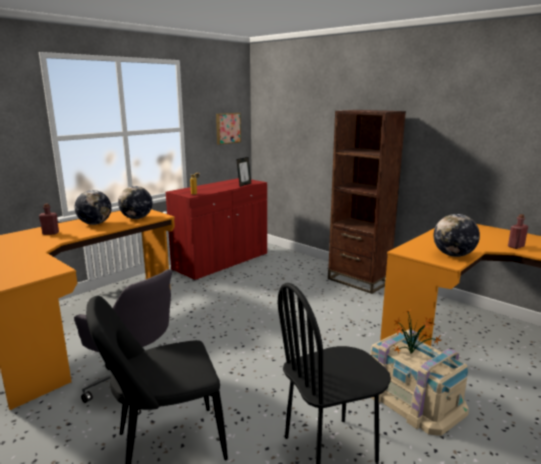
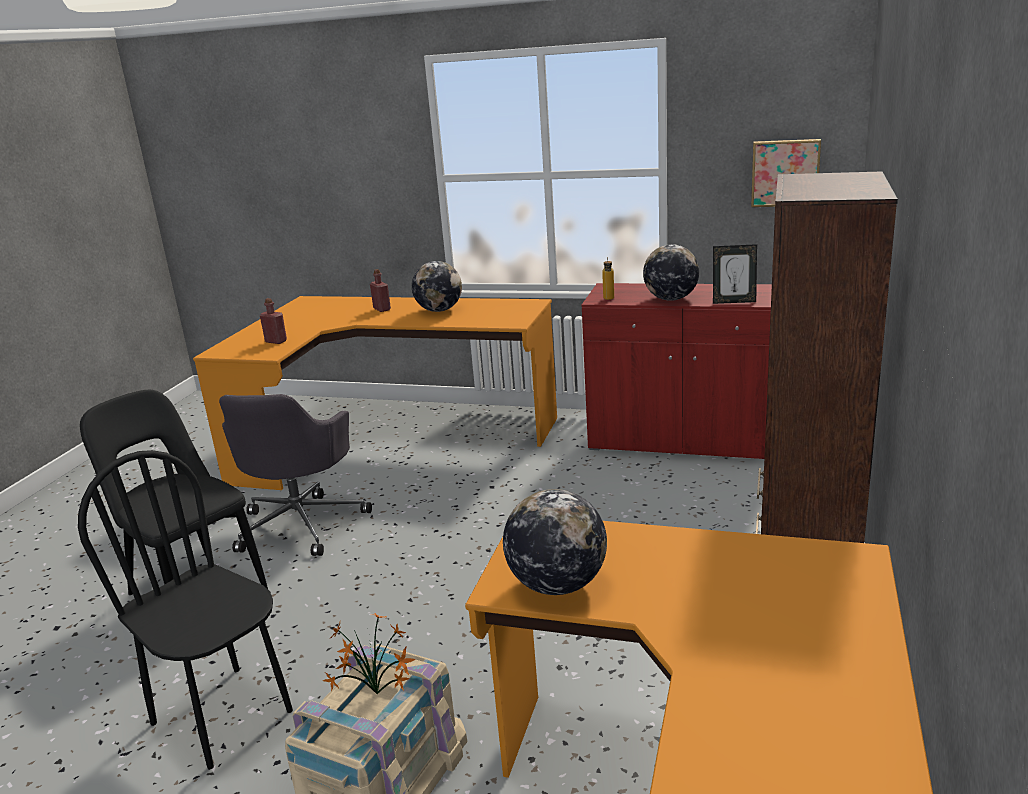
camera: 65 degrees right, 5 degrees up
(136, 218) = (488, 317): globe -> globe (671, 299)
(516, 246) = (726, 669): red bottle -> red bottle (276, 341)

